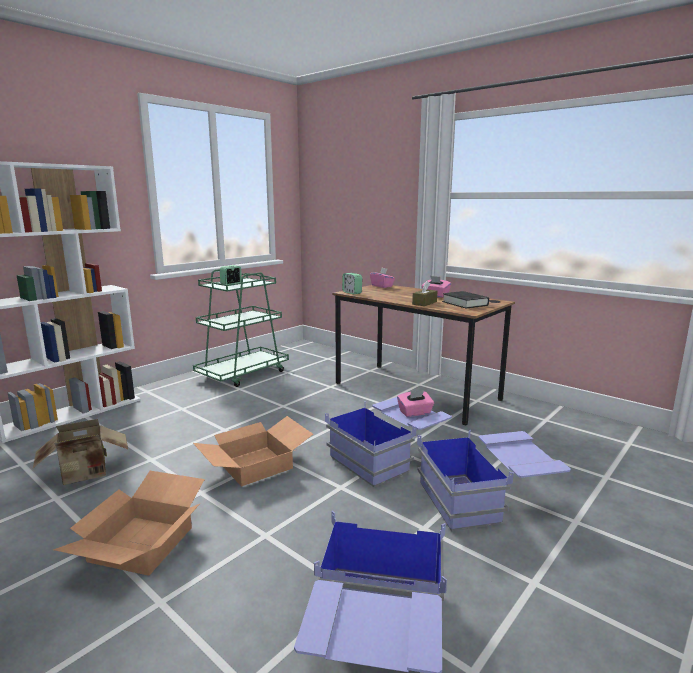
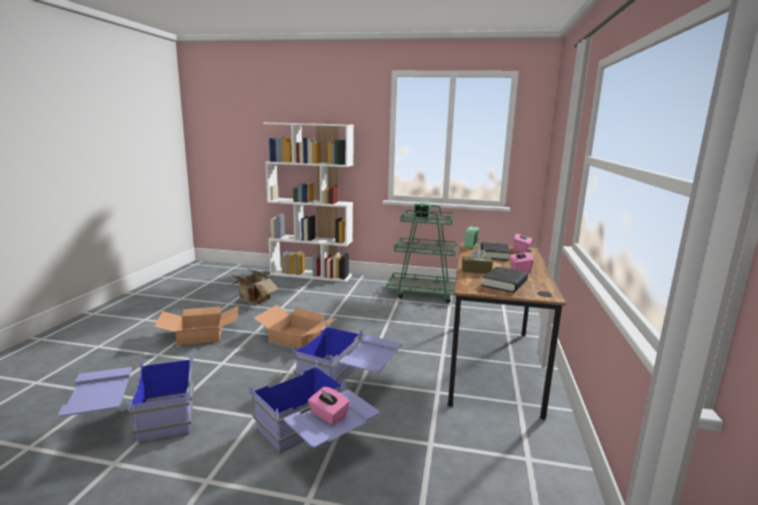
camera: 60 degrees right, 0 degrees up
(386, 293) = (494, 254): none -> black book
(415, 413) = (374, 356): pink tissue box -> pink tissue box (328, 415)

